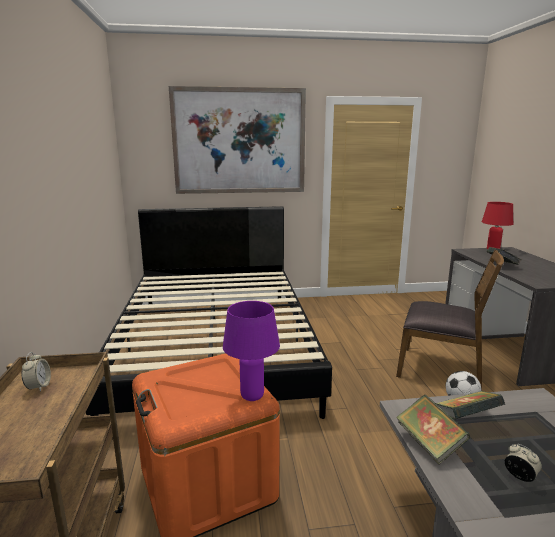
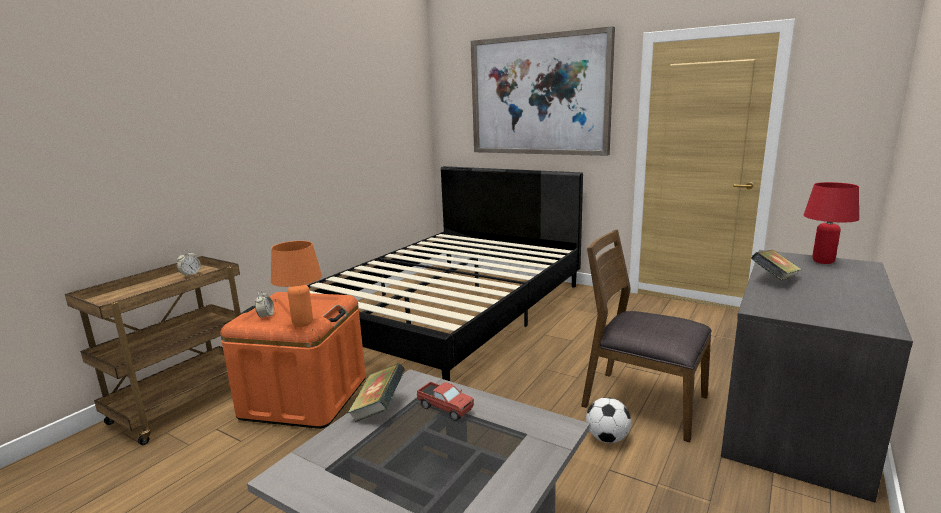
camera: 40 degrees right, 0 degrees up
(253, 396) = (303, 324): purple table lamp -> orange table lamp
(440, 369) = (643, 402): brown chair -> brown chair turned 150 degrees clockwise
(466, 419) = (445, 409): book -> toy truck
(520, 476) = (392, 458): alarm clock -> alarm clock (266, 316)

